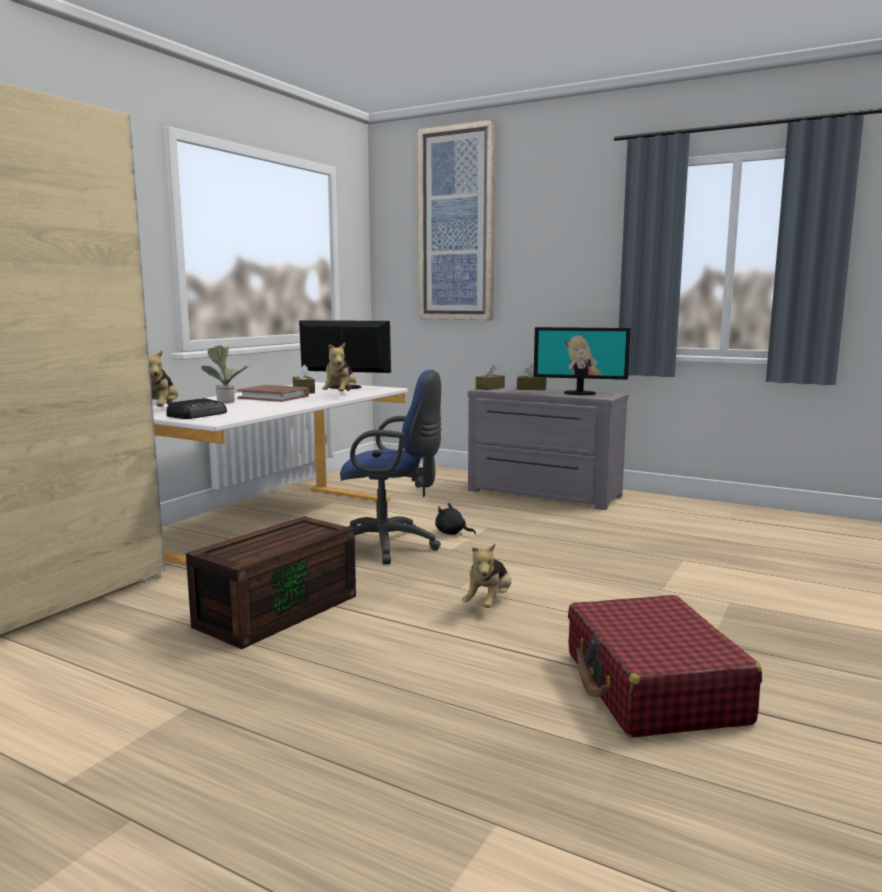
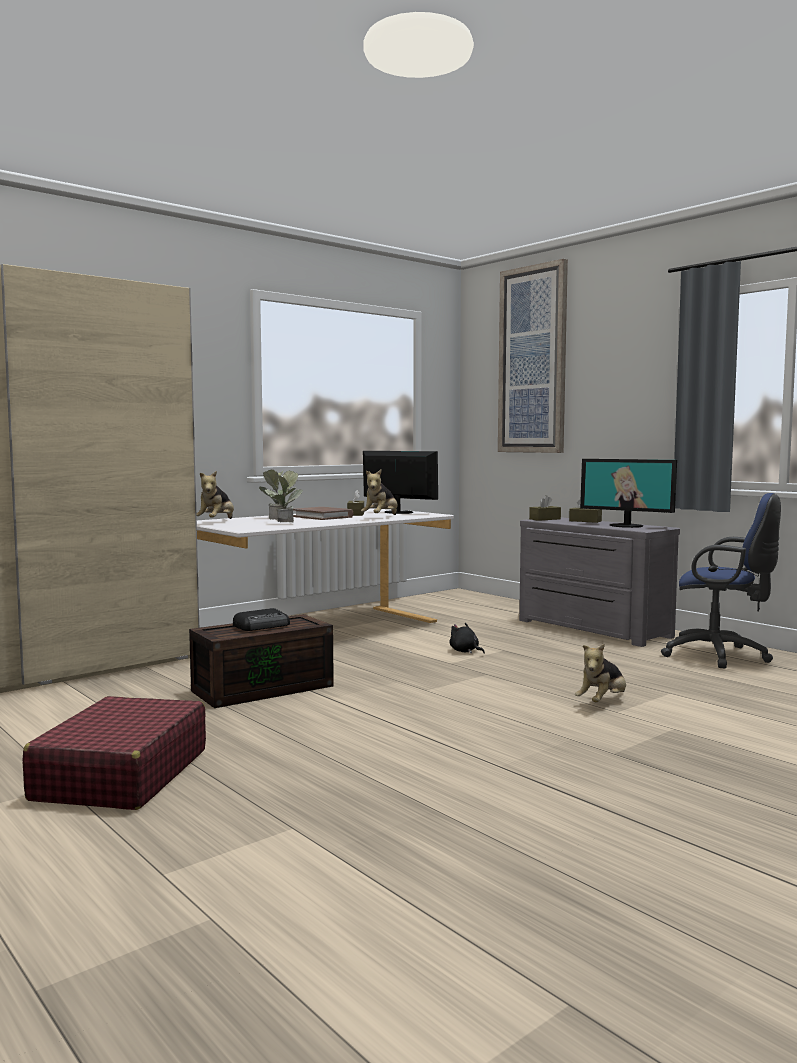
camera: 20 degrees right, 5 degrees down
(198, 415) = (239, 525): radio -> radio (262, 625)
(247, 409) = (283, 523): none -> potted plant
(390, 546) = (398, 655): blue office chair -> blue office chair (721, 656)
(489, 603) = (440, 703): plush toy -> plush toy (602, 702)
(653, 687) = (516, 774): red suitcase -> red suitcase (121, 775)

